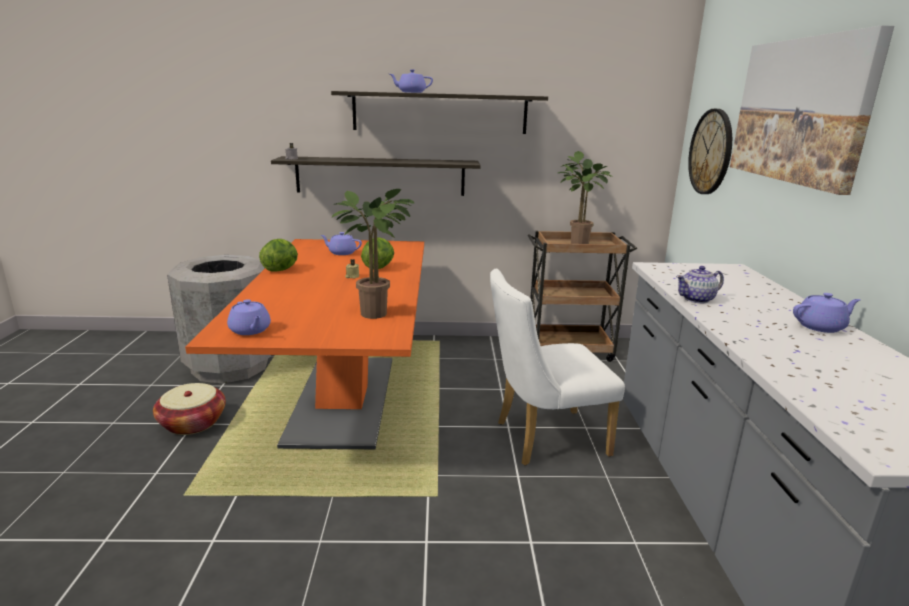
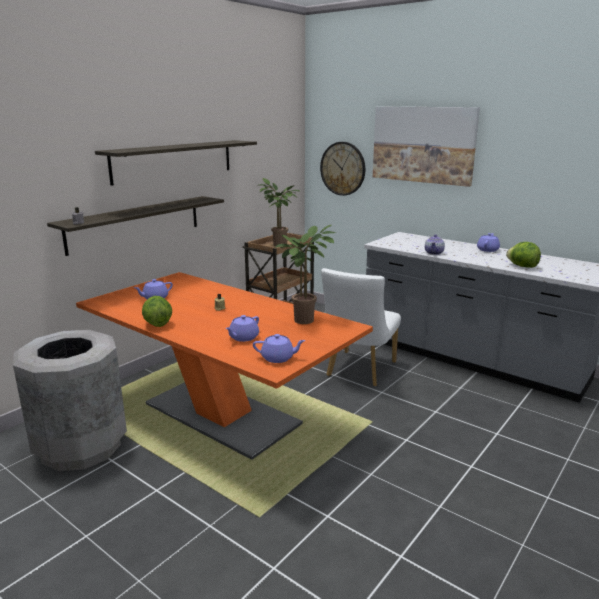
camera: 50 degrees left, 0 degrees up
(193, 423) = (156, 490): basket -> none
(378, 267) = (214, 297): lettuce -> lettuce (522, 266)
(411, 92) = (162, 146): purple teapot -> purple teapot (243, 338)

